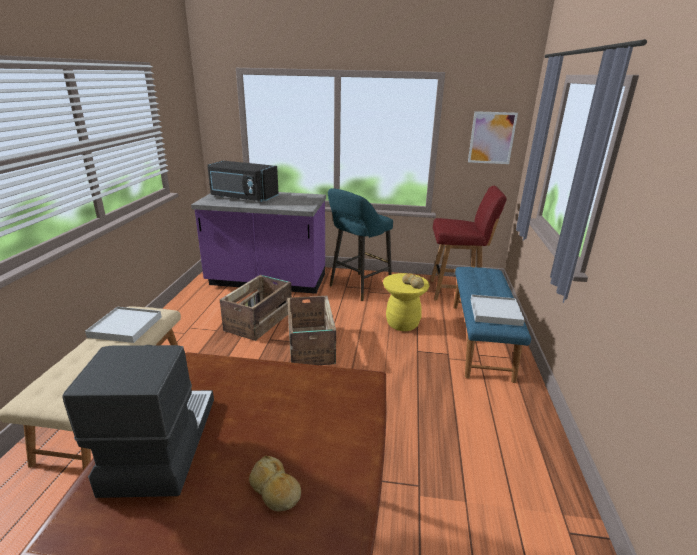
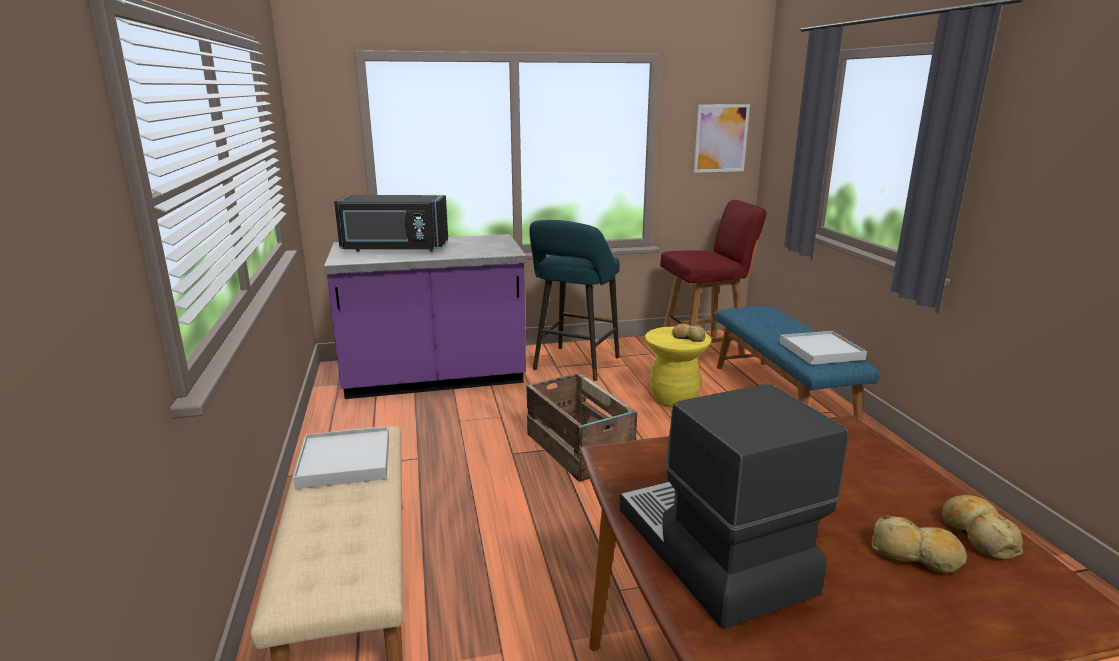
camera: 20 degrees left, 5 degrees down
(260, 320) = (474, 432): crate -> none
(340, 490) = (978, 535): none -> bread

